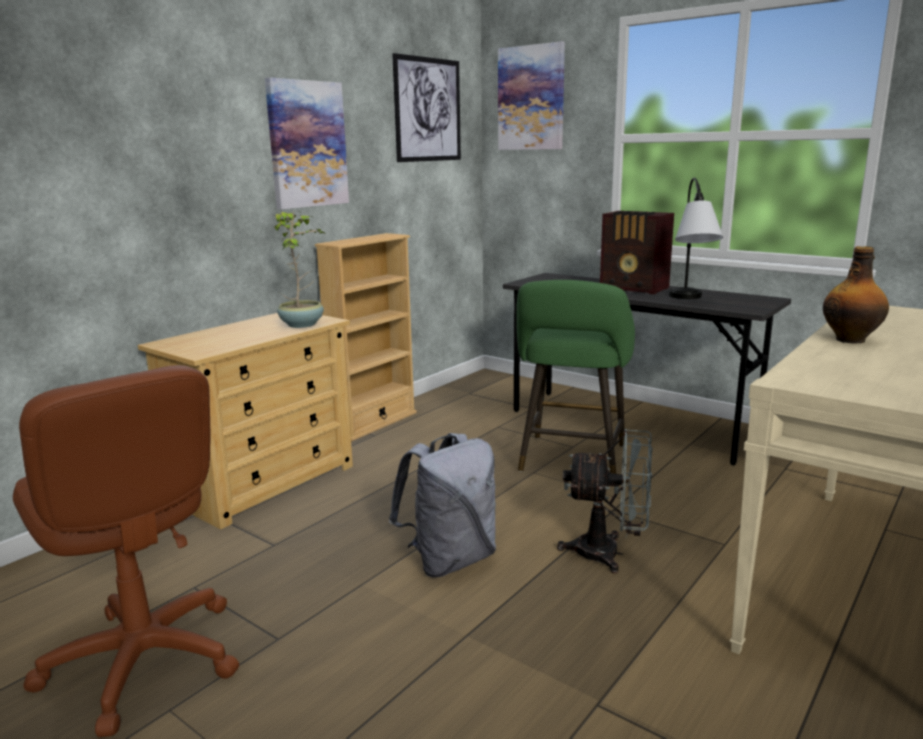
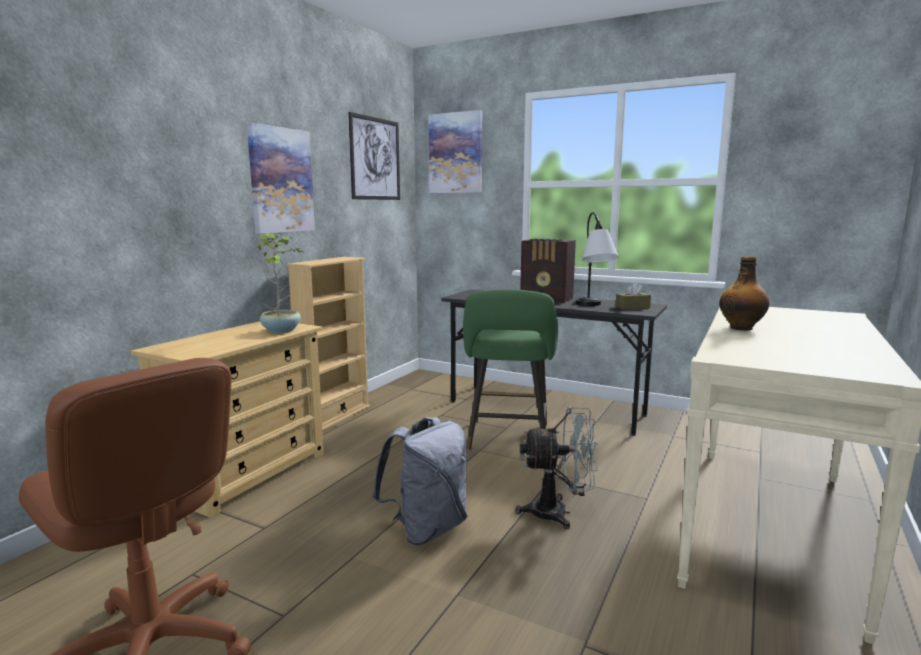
camera: 10 degrees left, 5 degrees down
(741, 302) = (632, 307): none -> brown tissue box

